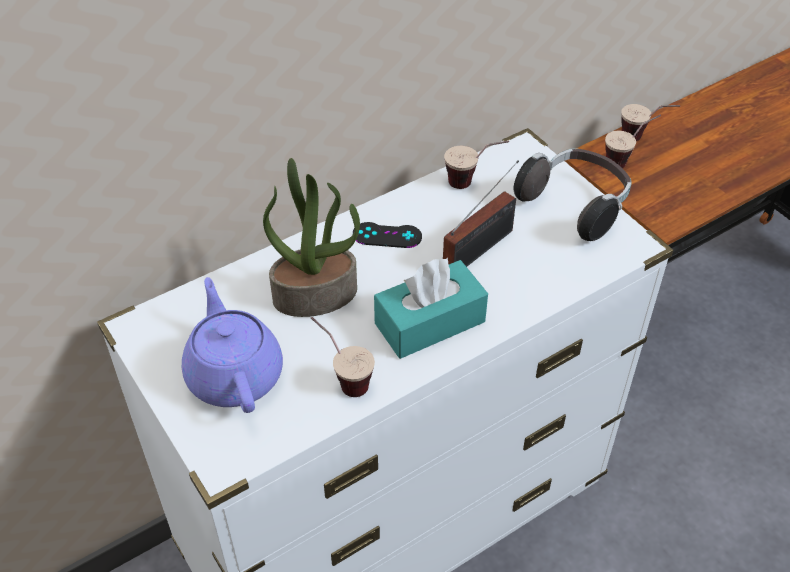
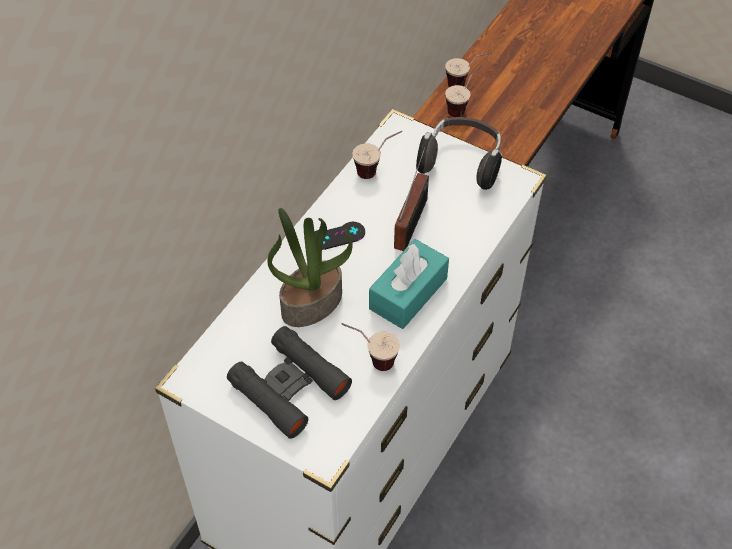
camera: 25 degrees left, 5 degrees up
(234, 374) = (289, 387): purple teapot -> black binoculars

